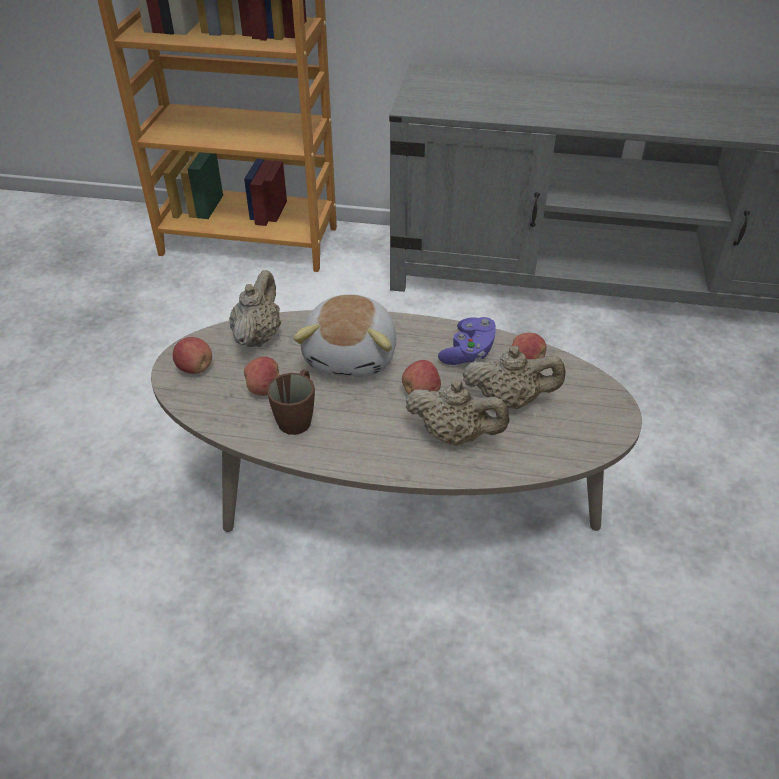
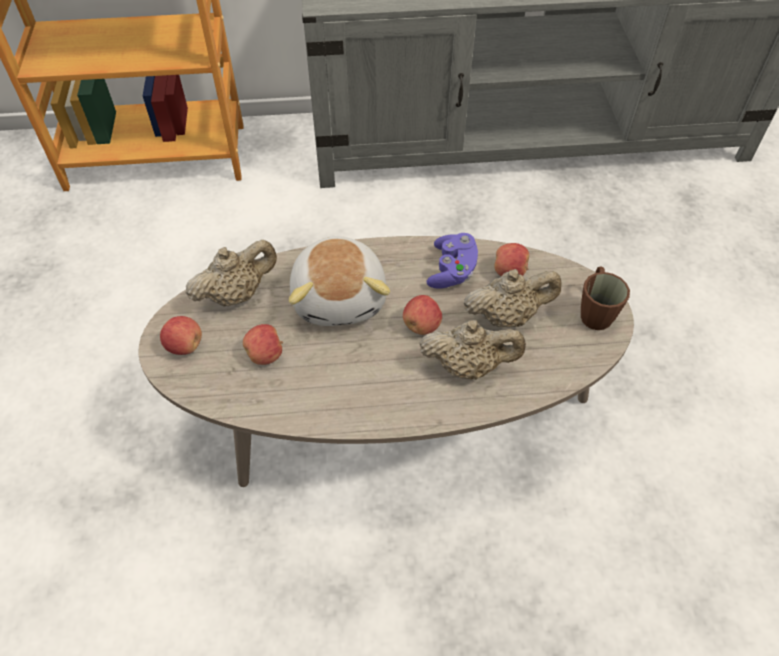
camera: 15 degrees left, 10 degrees up
(258, 336) = (237, 294): beige teapot -> beige teapot turned 60 degrees clockwise
(298, 416) = (310, 379): brown mug -> brown mug (595, 311)

